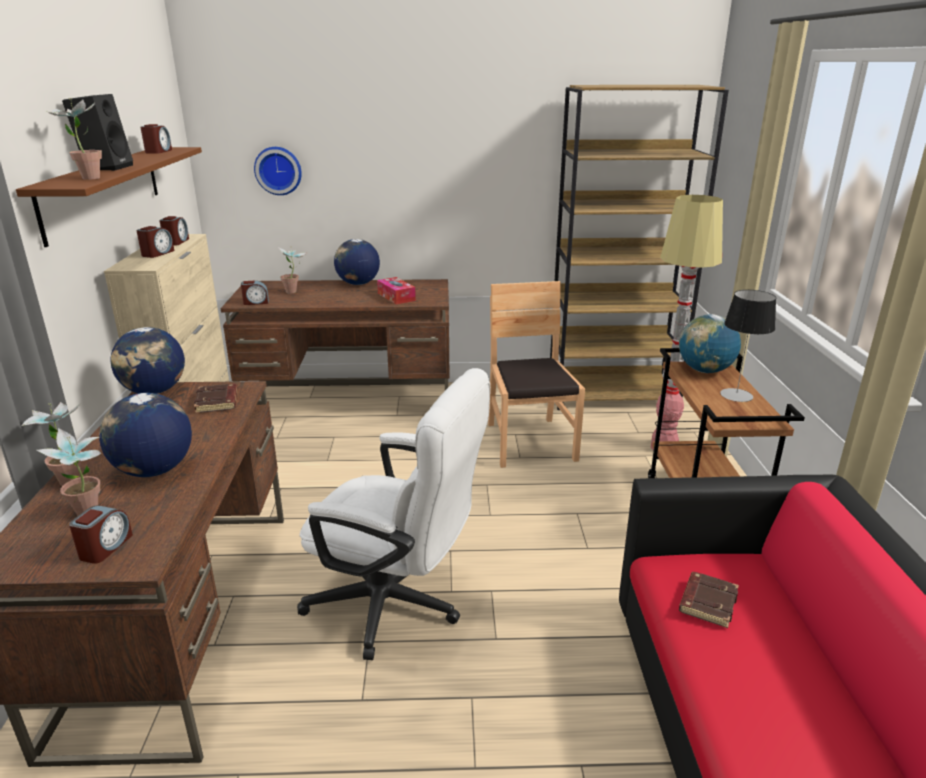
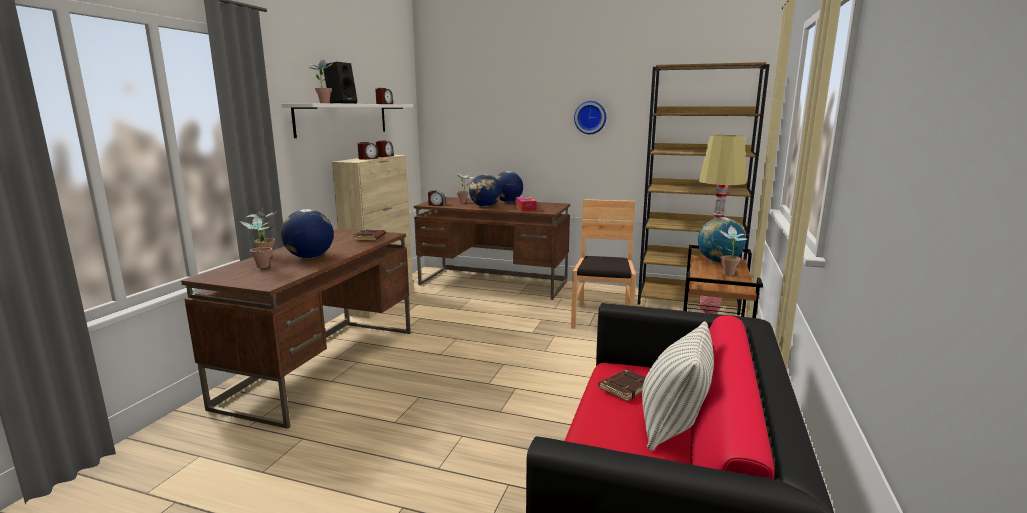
camera: 20 degrees right, 10 degrees down
(104, 190) = (343, 119): brown shelf -> white shelf
(105, 547) = (258, 278): alarm clock -> none
(154, 391) = (342, 231): globe -> globe (485, 206)
(278, 170) = (467, 126): wall clock -> wall clock (590, 117)
(397, 605) = (448, 384): white office chair -> none
(736, 395) = (729, 275): table lamp -> potted plant
(803, 656) = (673, 425): none -> pillow

